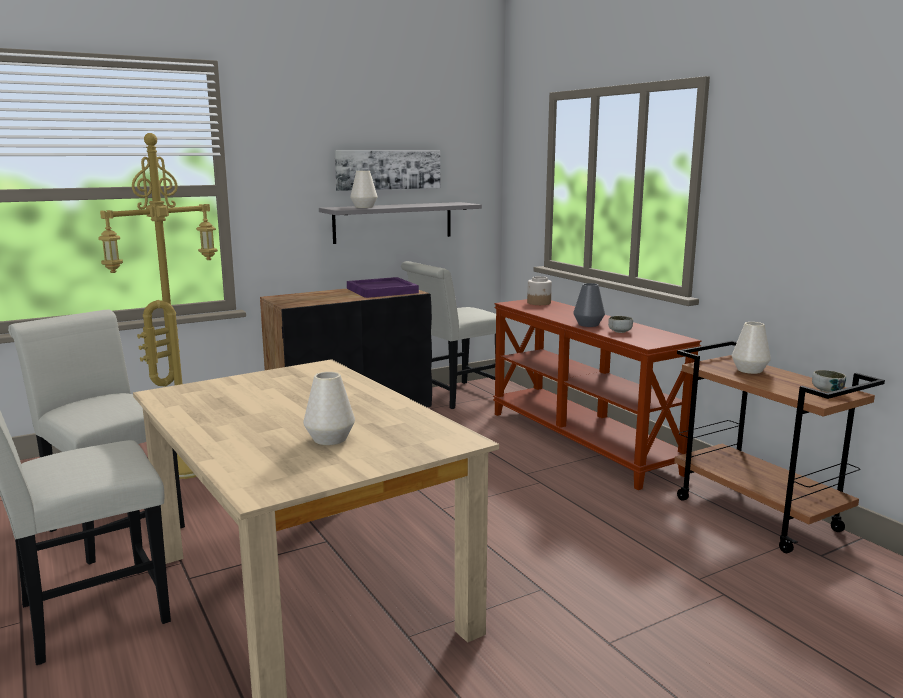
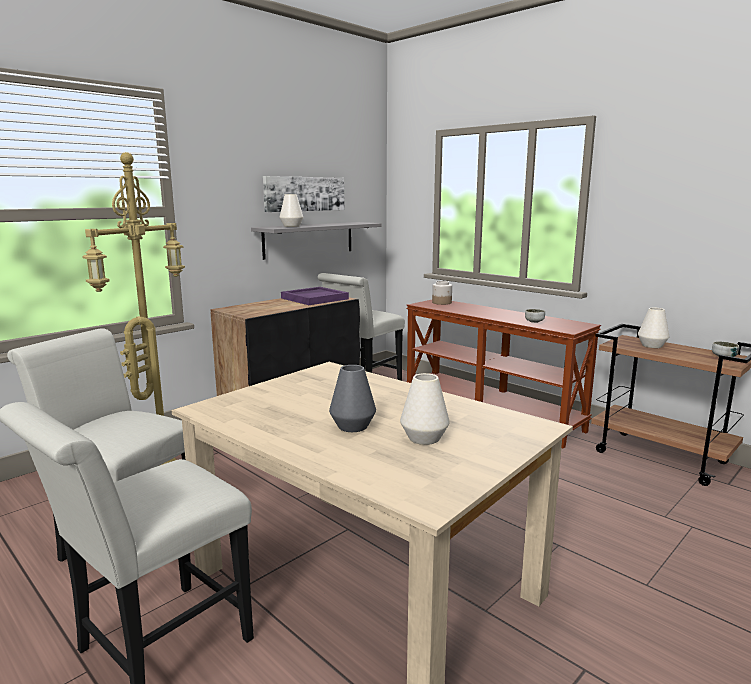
camera: 15 degrees left, 0 degrees up
(588, 324) = (503, 317): grey vase -> grey vase (353, 426)

